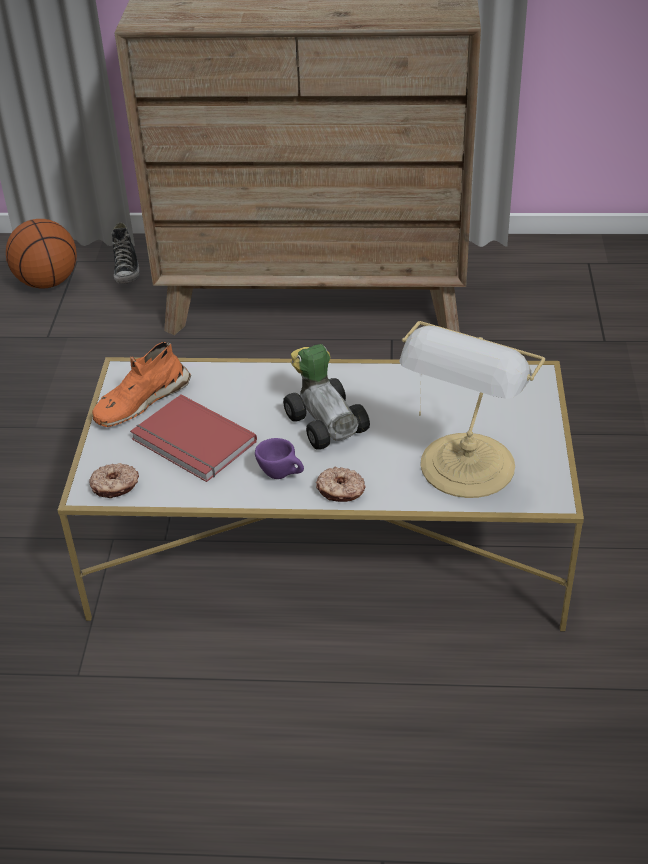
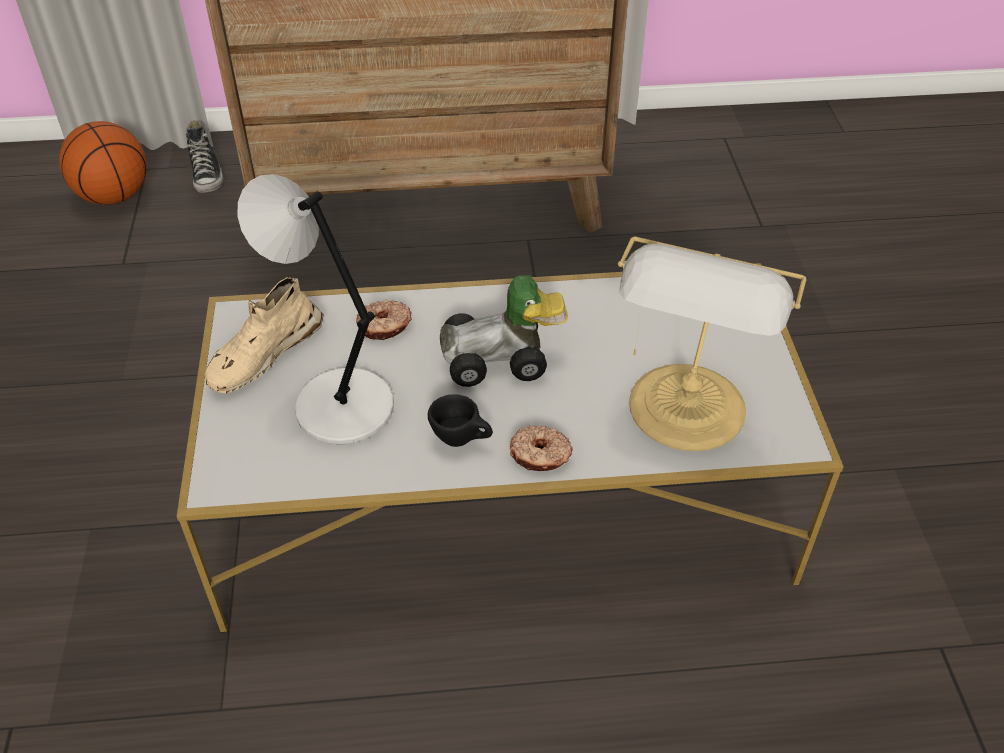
camera: 10 degrees left, 5 degrees up
(115, 486) = (249, 475): donut -> donut (384, 326)
(141, 401) = (264, 353): orange shoe -> beige shoe
(192, 443) = (339, 405): red book -> grey table lamp
(282, 475) = (462, 439): purple cup -> black cup
(325, 420) = (501, 360): toy car -> toy car turned 120 degrees clockwise

